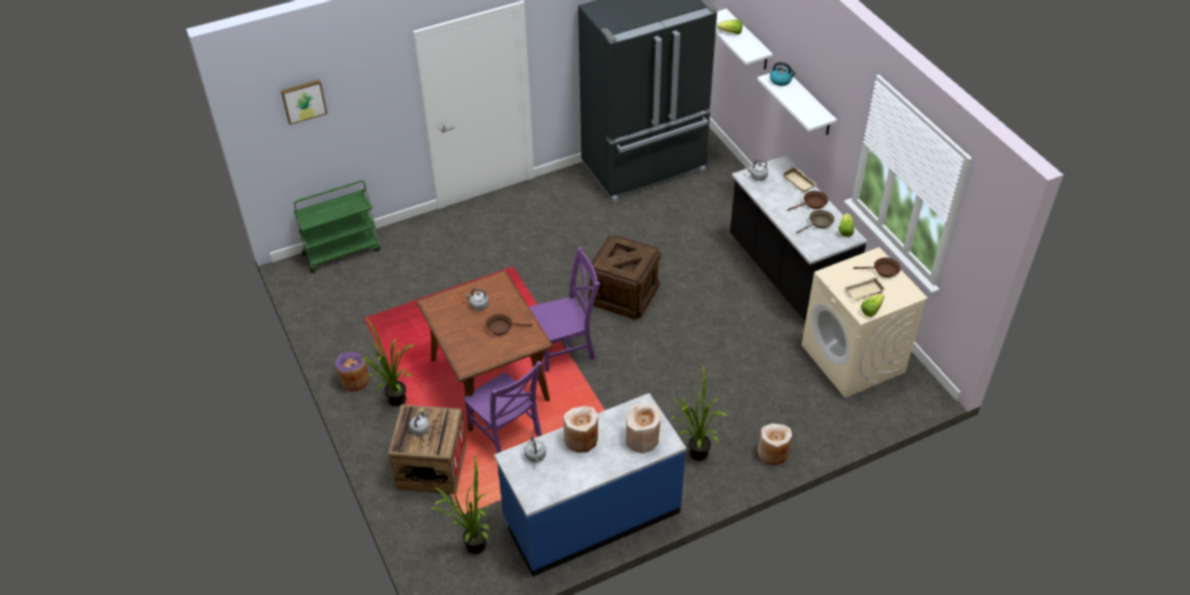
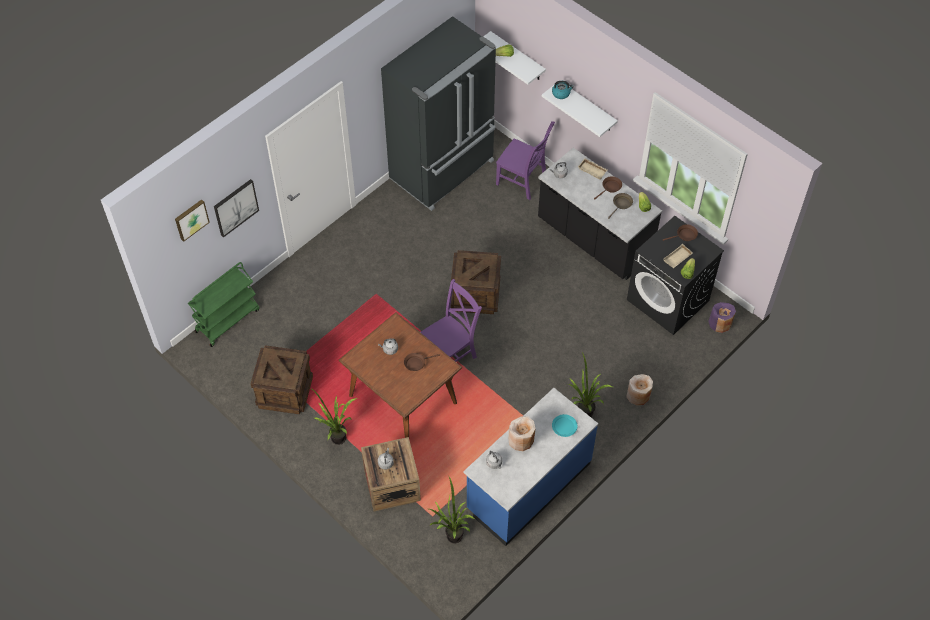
camera: 20 degrees left, 10 degrees up
(354, 381) = (296, 432): purple vase -> purple vase (720, 323)
(363, 336) = (284, 391): none -> crate
(366, 111) = (235, 207): none -> picture
(506, 434) = (436, 441): purple chair -> purple chair (523, 181)
(642, 439) = (564, 426): beige vase -> turquoise plate
(853, 359) = (668, 300): beige washing machine -> black washing machine

